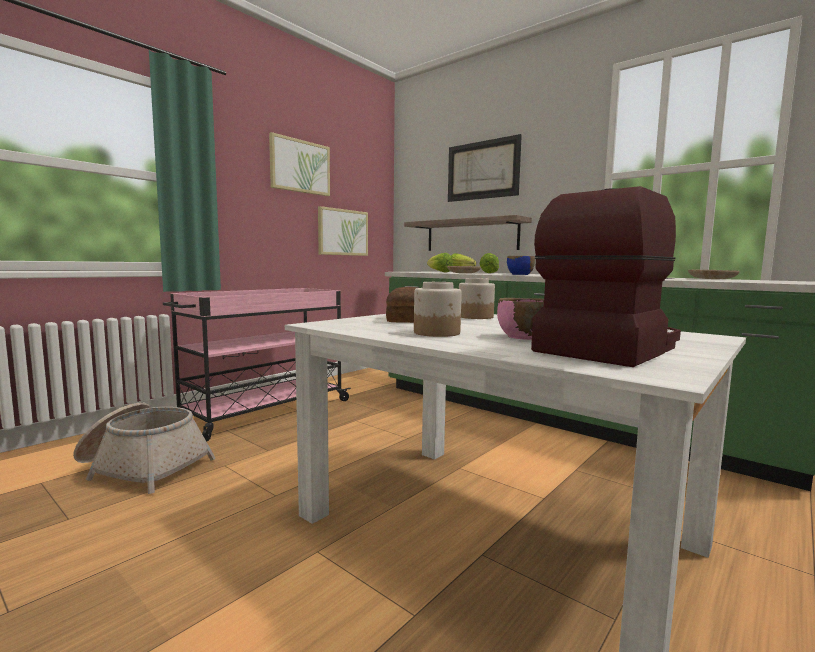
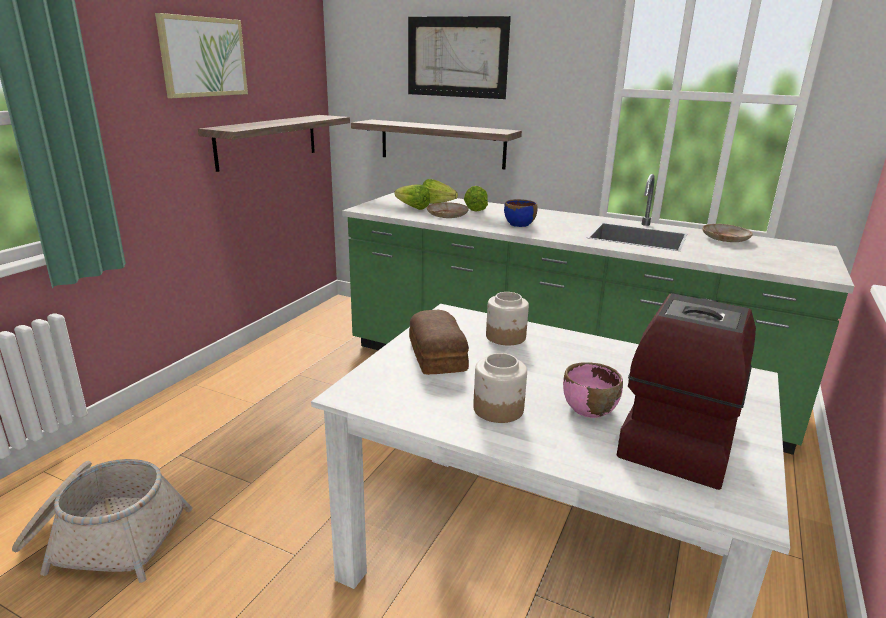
camera: 15 degrees left, 15 degrees up
(263, 411) = (212, 412): pink cart -> none
(343, 232) = (267, 141): picture -> shelf

